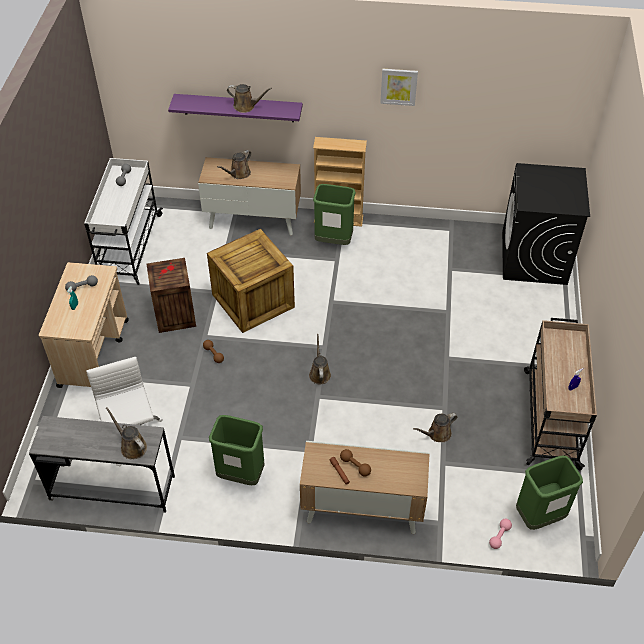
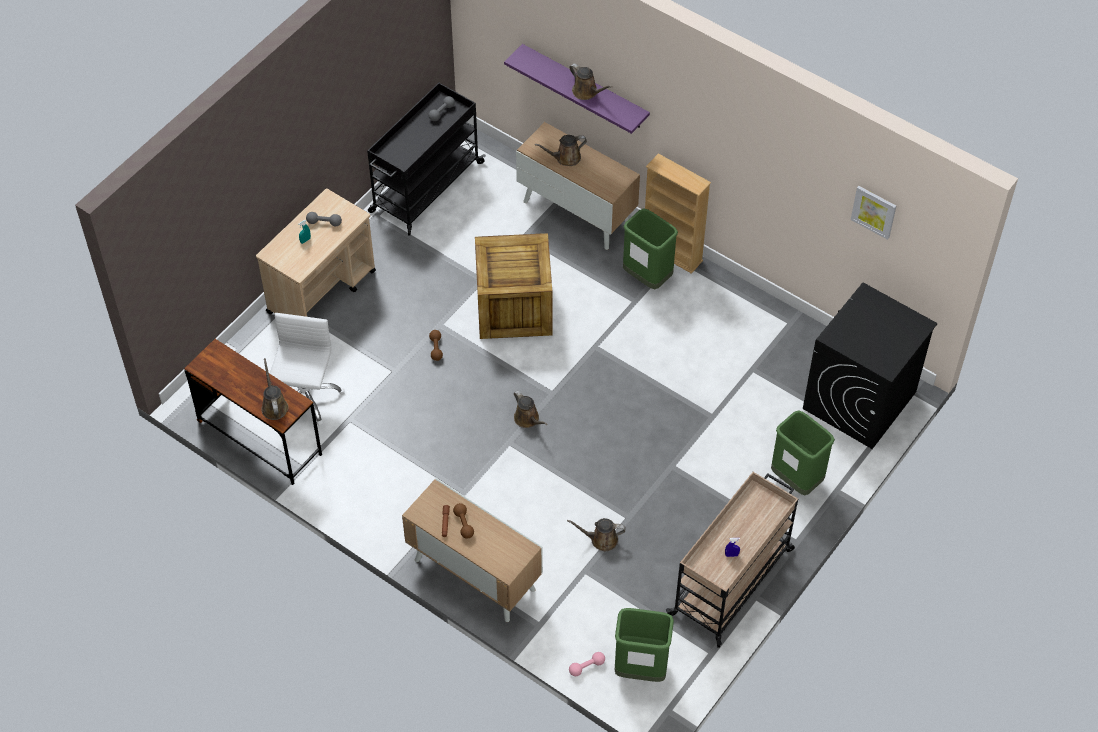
camera: 30 degrees right, 5 degrees up
(112, 488) = (259, 438): grey desk -> brown desk
(129, 248) = (425, 188): white cart -> black cart
(174, 315) = (424, 287): crate -> none
(241, 474) = (383, 484): green trash can -> green trash can (796, 479)
(319, 373) = (528, 419): brown watering can -> brown watering can turned 120 degrees clockwise
(398, 86) = (749, 141): picture -> picture (874, 211)

